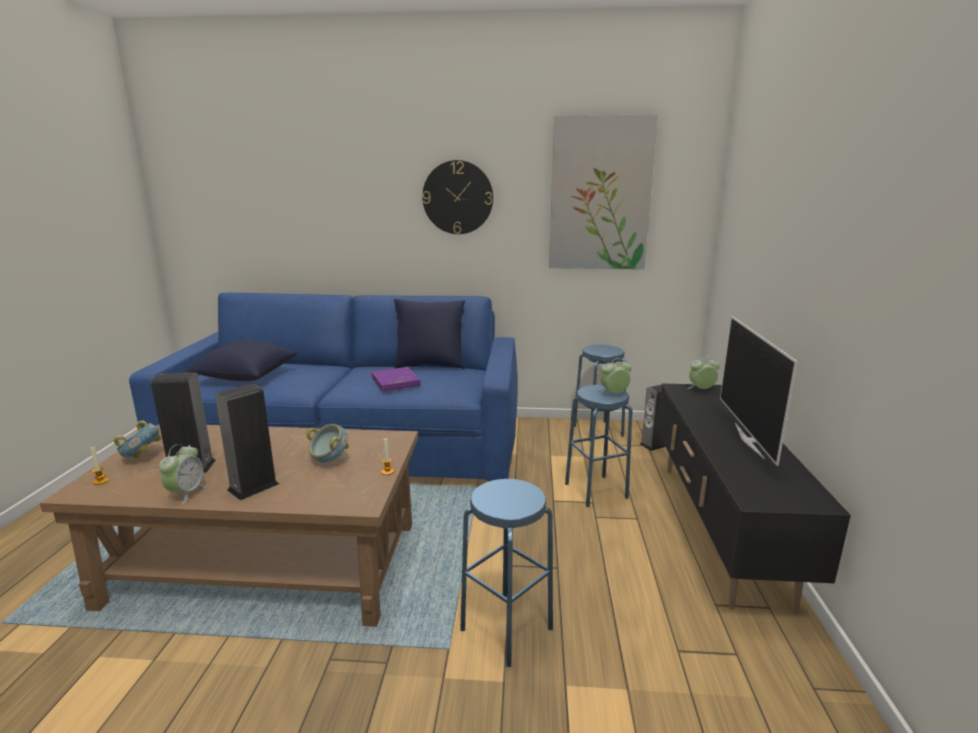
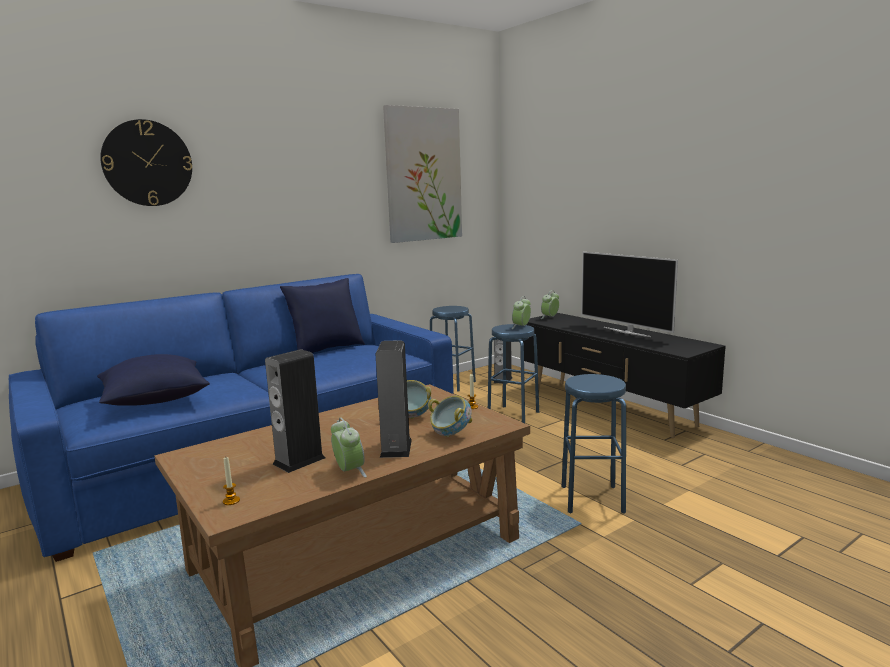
camera: 40 degrees left, 5 degrees down
(142, 457) = (221, 475): bowl -> bowl (450, 435)
(395, 382) = (334, 364): purple book -> none
(458, 197) = (306, 180): wall clock -> wall clock (147, 163)

